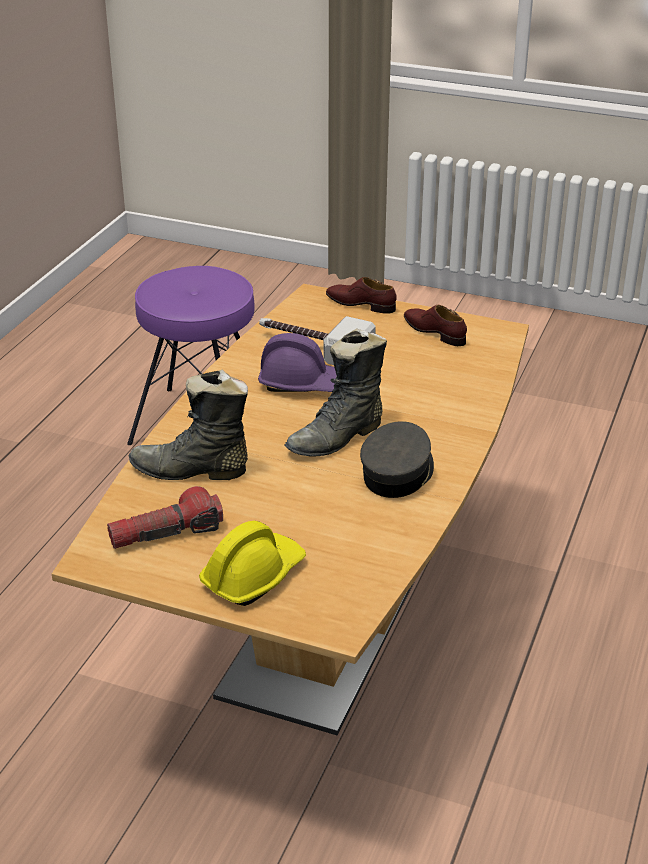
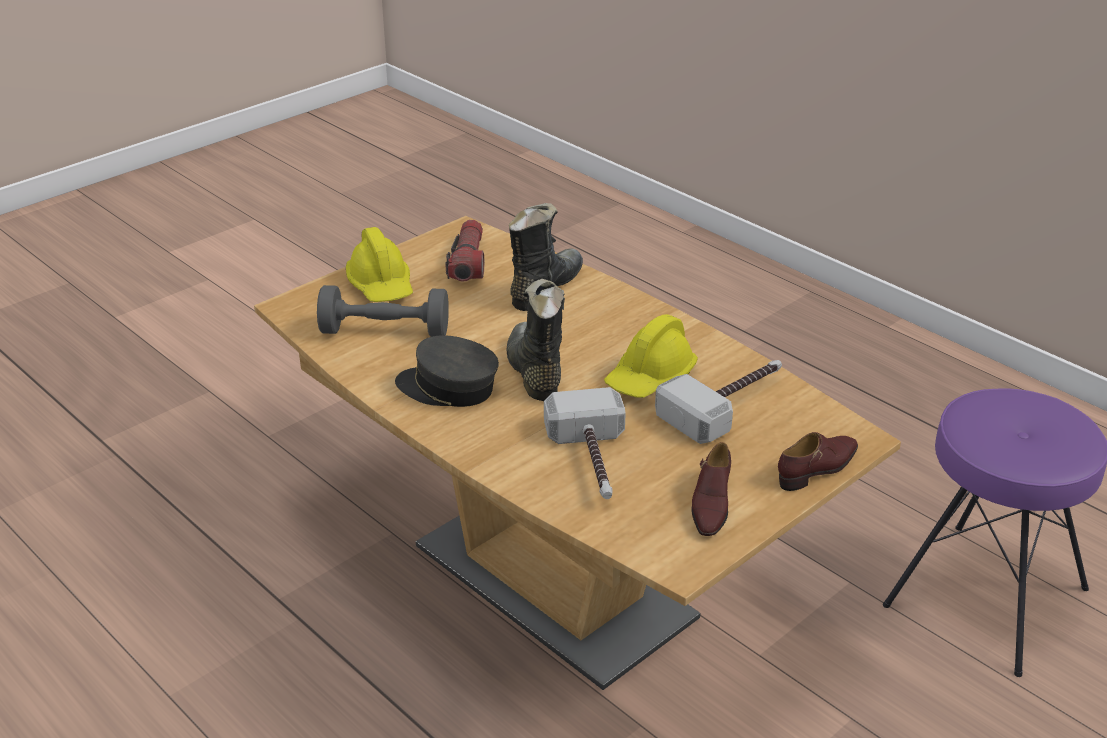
camera: 115 degrees right, 0 degrees up
(302, 384) = (650, 378): purple hard hat -> yellow hard hat
(338, 540) = (385, 331): none -> grey dumbbell
(398, 473) = (448, 388): grey cap -> grey cap turned 150 degrees clockwise
(431, 383) = (592, 462): none -> hammer
(434, 332) = (710, 504): brown shoe -> brown shoe turned 120 degrees clockwise

